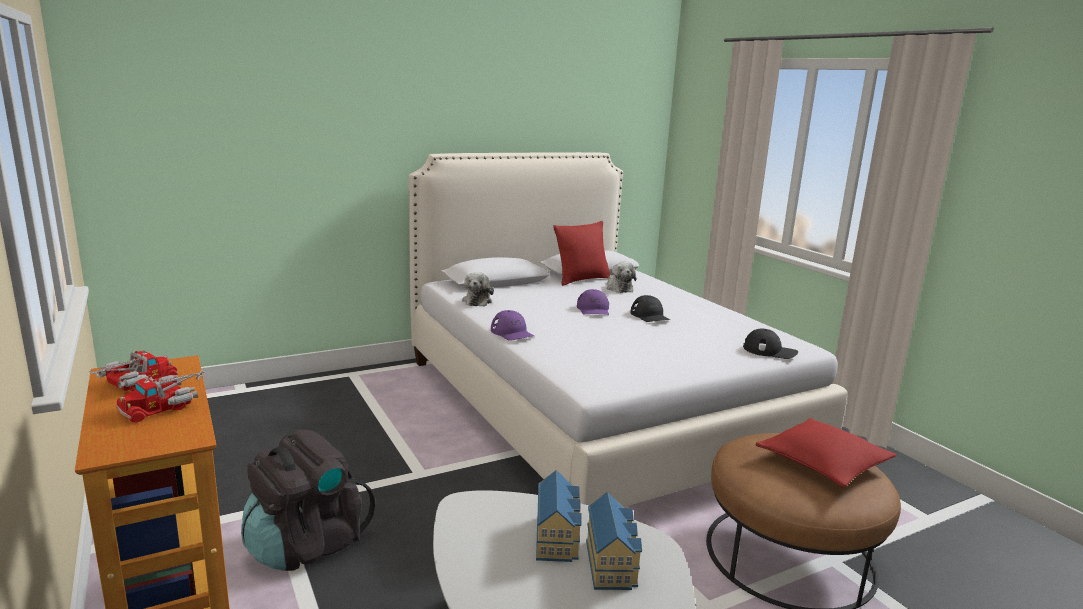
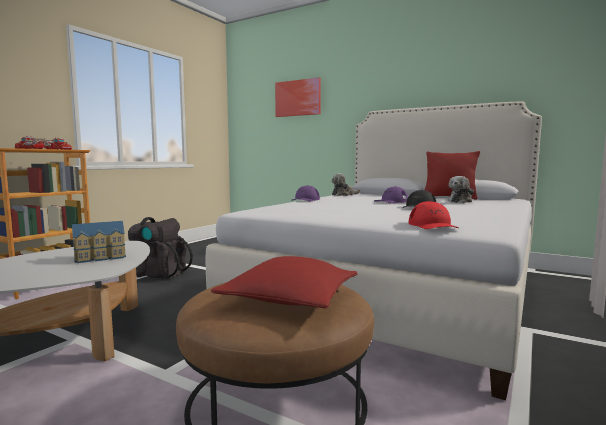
camera: 60 degrees right, 10 degrees down
(276, 116) = (298, 98): none -> picture
(612, 563) = (75, 268): toy house -> none
(770, 351) = (433, 225): black cap -> red cap

